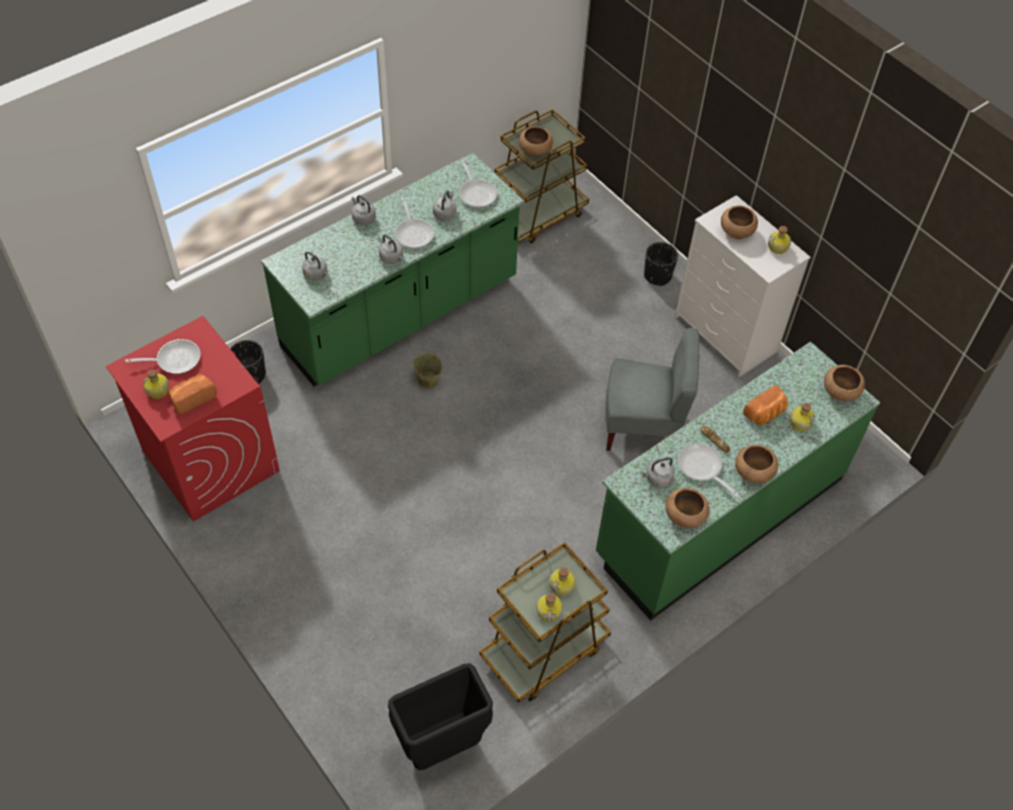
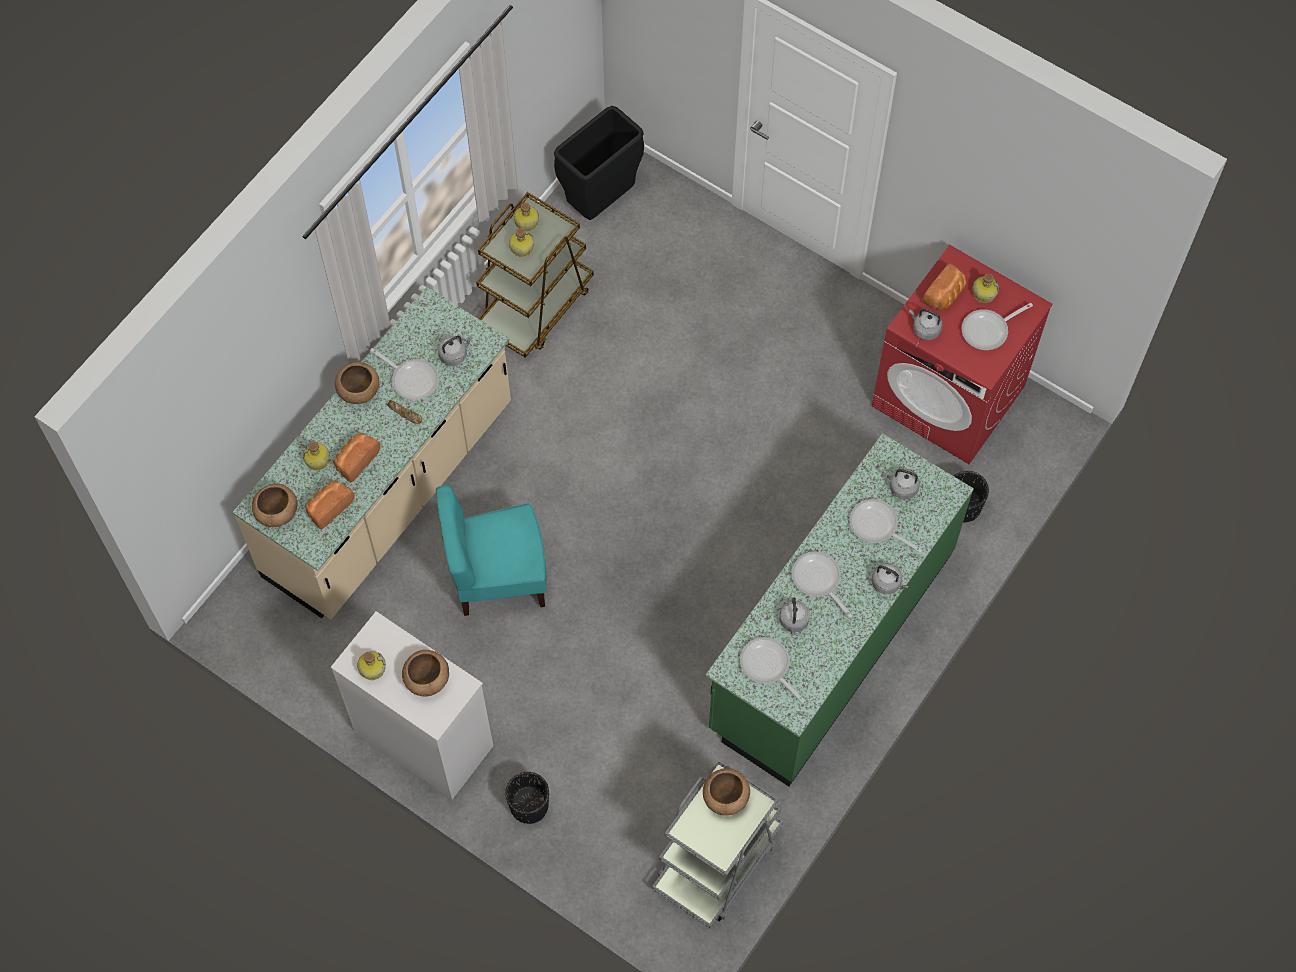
camera: 165 degrees right, 10 degrees up
(350, 255) = (877, 526): none -> frying pan
(392, 258) = (827, 536): grey kettle -> grey kettle (924, 329)
(428, 380) = (761, 562): beige bucket -> none
(538, 215) = (717, 860): brown cart -> grey cart
(642, 426) = (498, 577): grey chair -> turquoise chair
(685, 515) = (419, 325): brown bowl -> none
(719, 516) = (390, 492): green counter -> beige counter
(794, 383) = (329, 507): none -> bread

